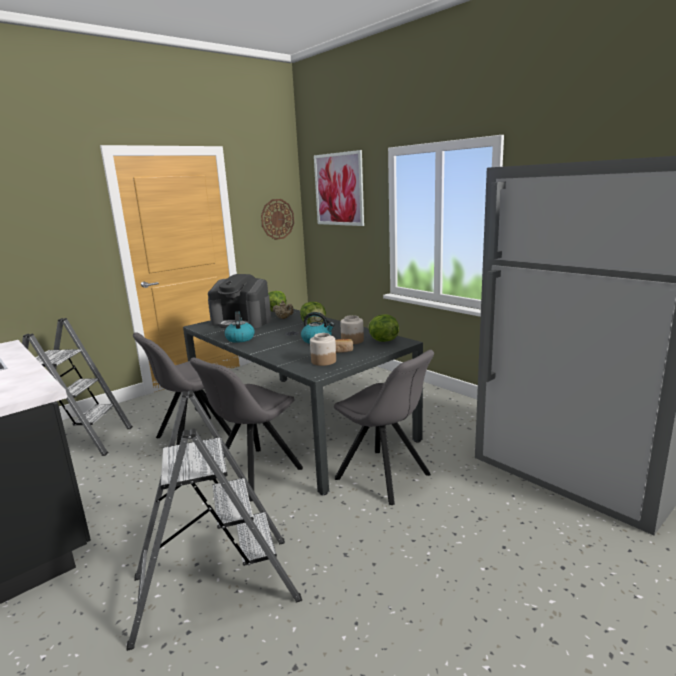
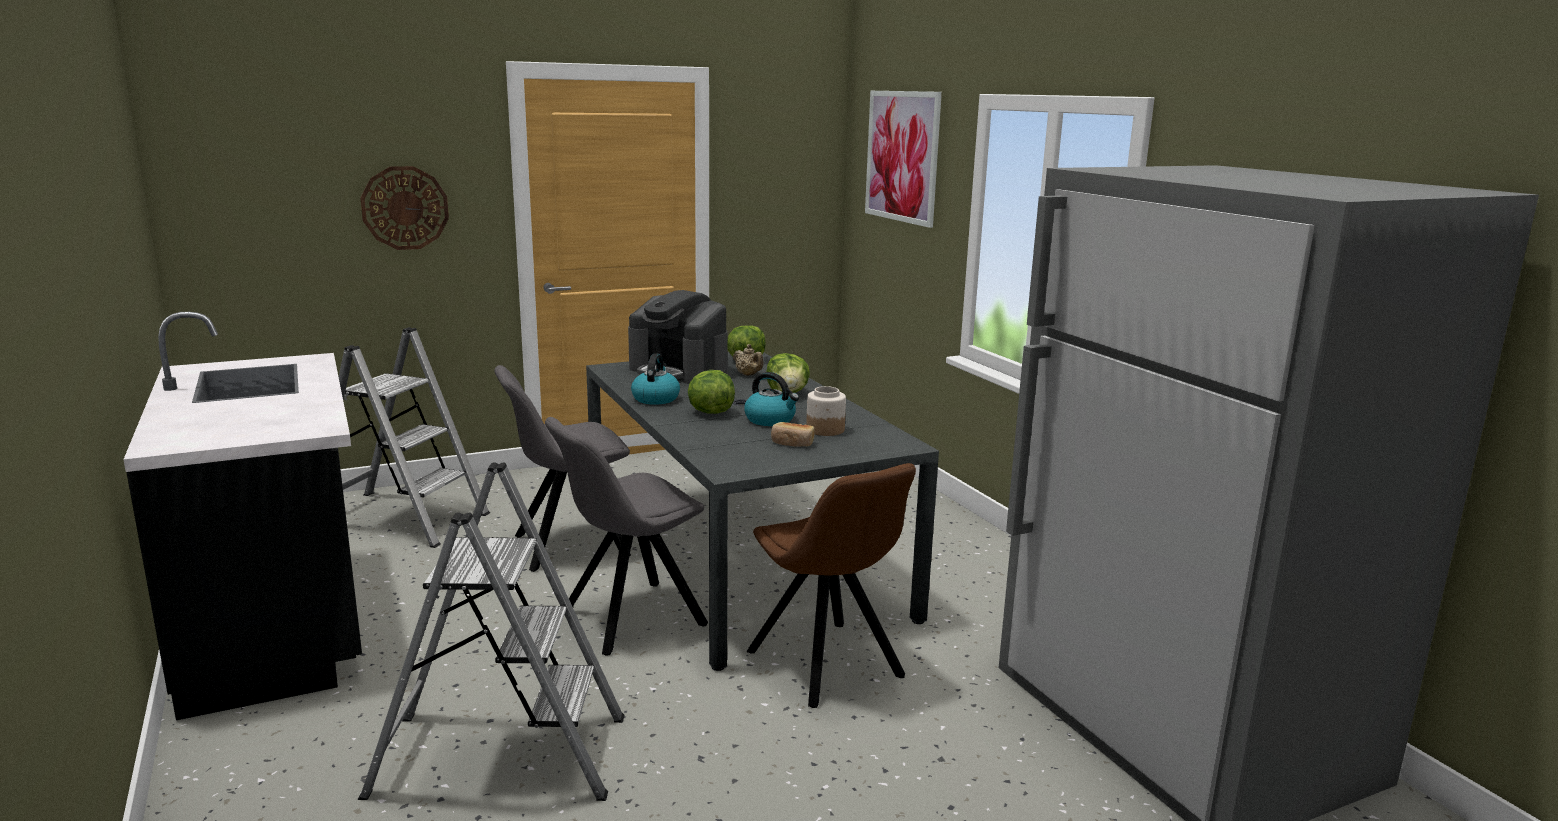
camera: 15 degrees right, 0 degrees up
(277, 219) = (796, 197): wall clock -> wall clock (405, 208)
(323, 361) = (751, 455): jar -> none
(382, 341) = (874, 438): lettuce -> lettuce (710, 412)
(383, 476) = (826, 664): grey chair -> brown chair

